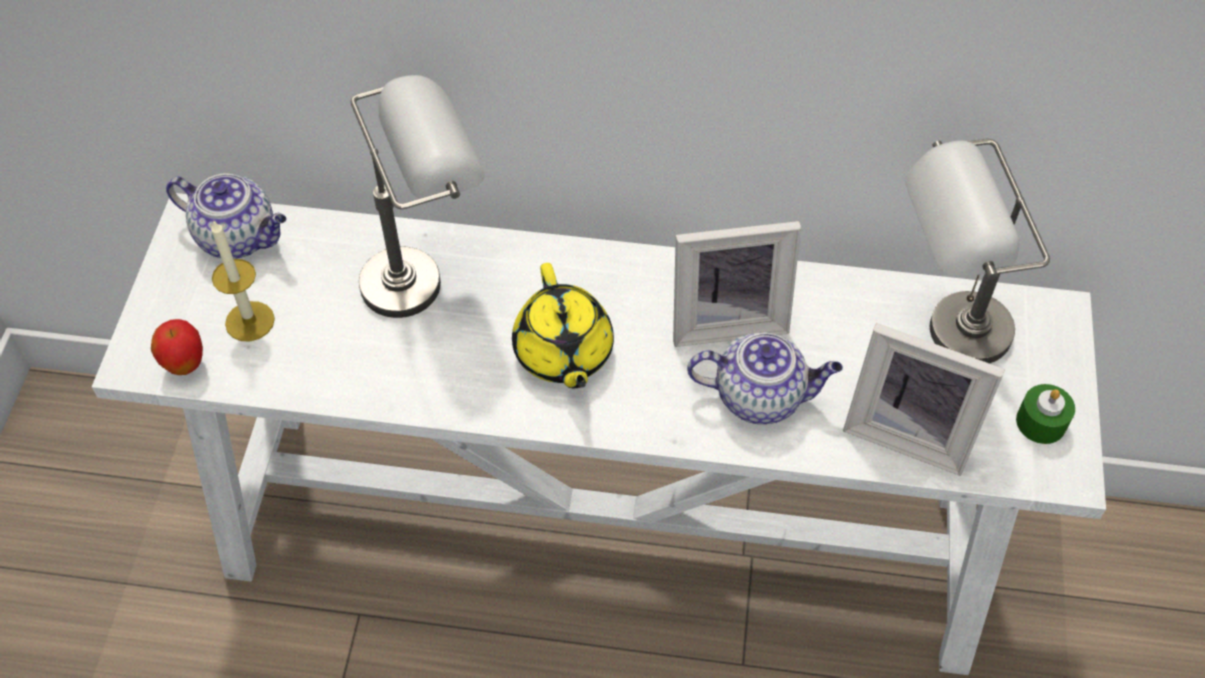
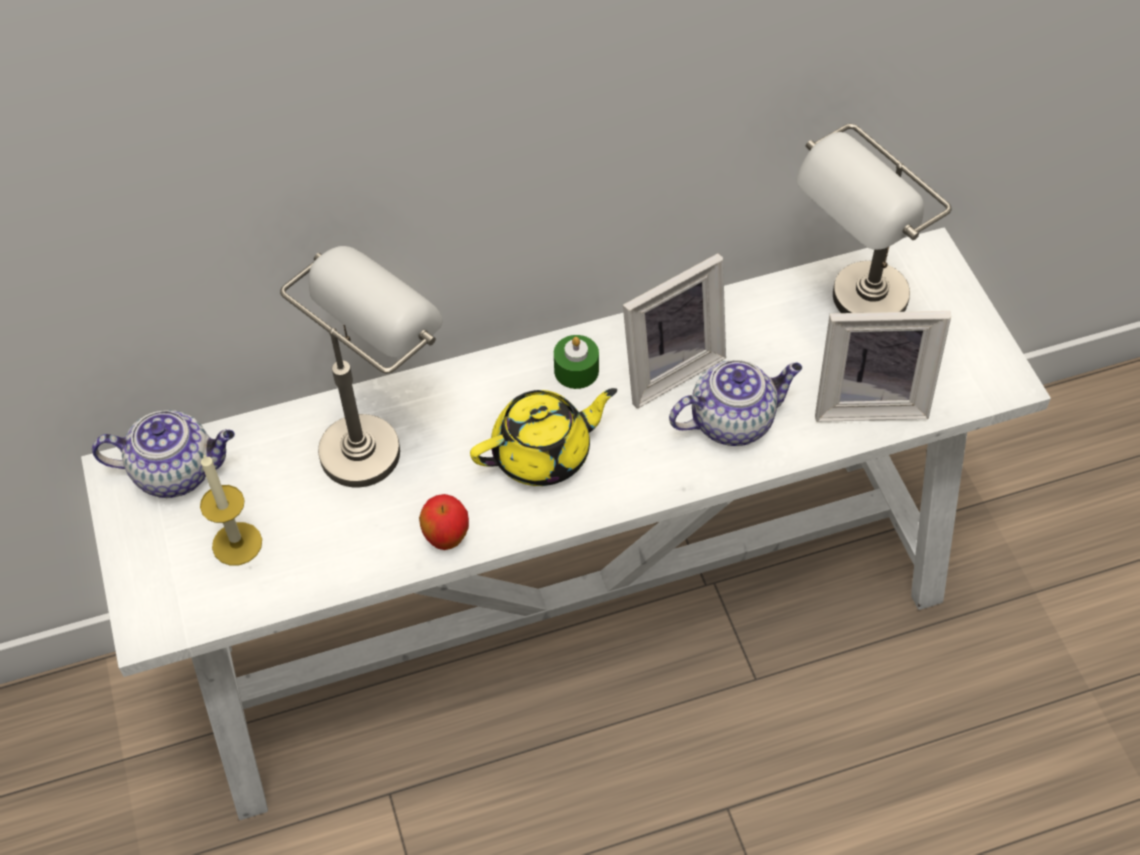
camera: 25 degrees left, 0 degrees up
(185, 365) = (200, 609): apple -> apple (446, 539)
(563, 353) = (544, 453): yellow teapot -> yellow teapot turned 75 degrees counterclockwise
(1041, 422) = (965, 349): green candle -> green candle (576, 370)

